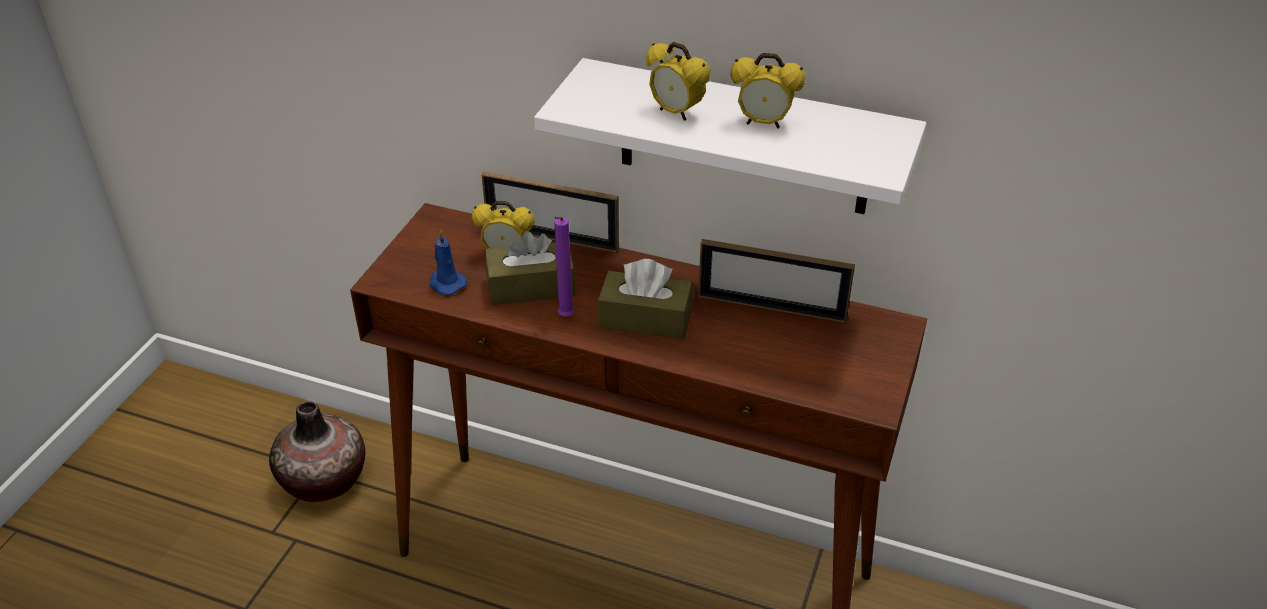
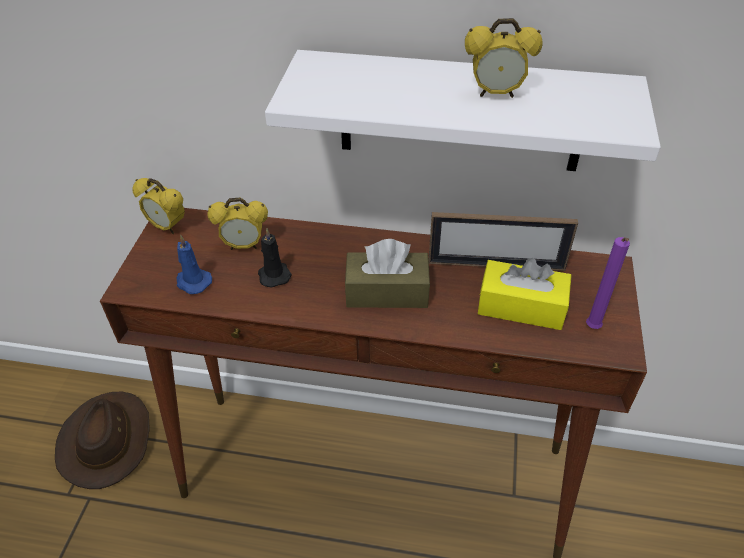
camera: 10 degrees left, 5 degrees up
(324, 481) = (106, 440): vase -> brown hat
(531, 287) = (273, 274): brown tissue box -> black candle
(552, 238) = (282, 224): picture frame -> none
(564, 318) = (312, 301): purple candle -> purple candle (592, 329)
(676, 113) = (407, 93): alarm clock -> alarm clock (167, 227)
(784, 351) = (521, 306): none -> yellow tissue box

